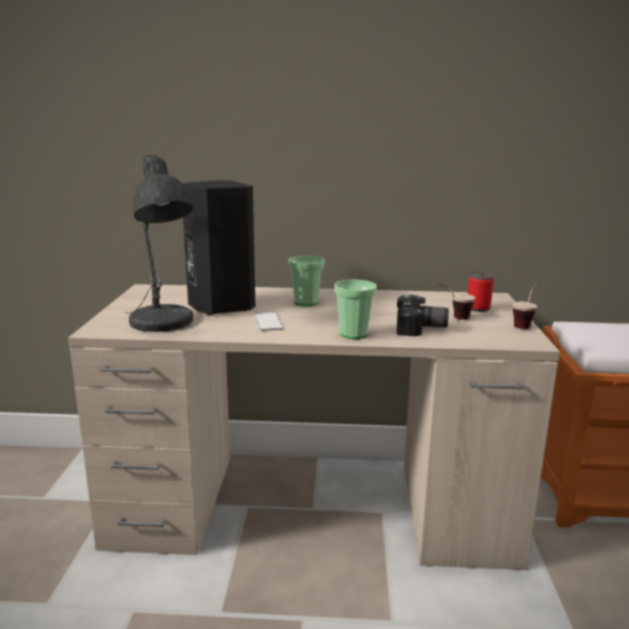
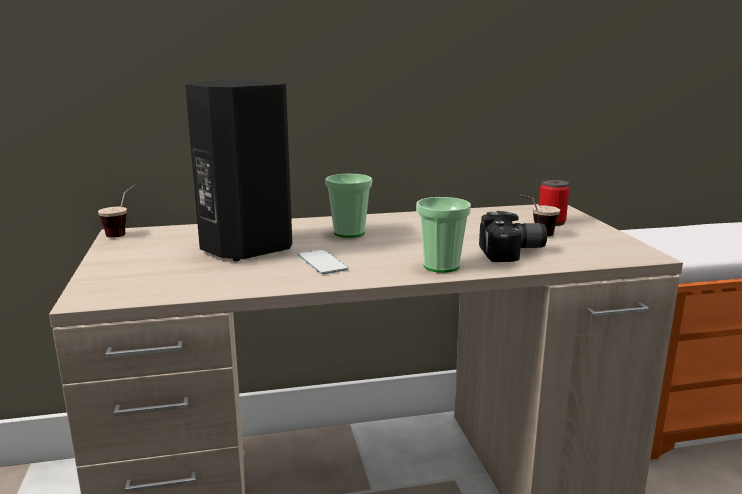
camera: 15 degrees left, 0 degrees up
(163, 324) = (181, 279): grey table lamp -> none
(525, 324) = (617, 235): cup -> cup (123, 232)

